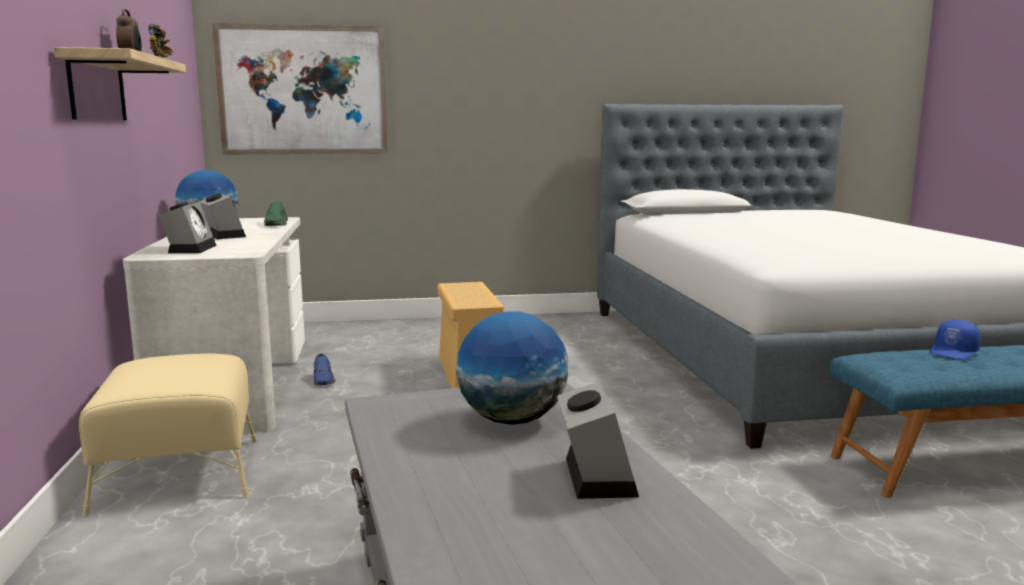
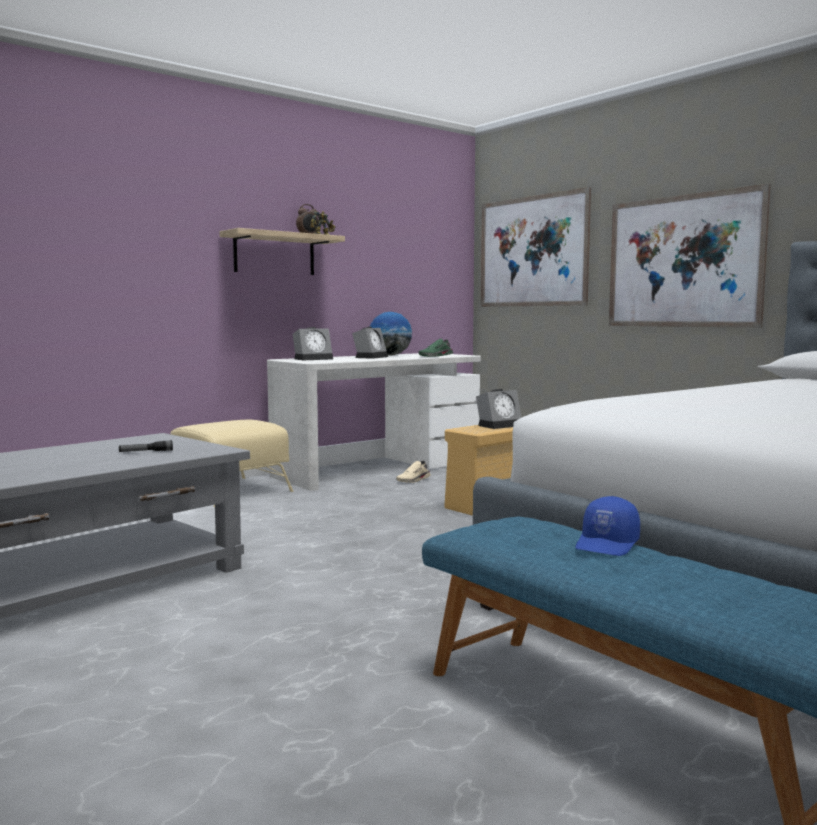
camera: 60 degrees right, 5 degrees down
(324, 380) = (414, 480): blue shoe -> beige shoe
(495, 113) = (682, 261): none -> picture
(512, 420) = (146, 452): globe -> flashlight
(594, 475) = (58, 468): alarm clock -> alarm clock (500, 425)
(954, 352) = (608, 545): blue cap -> blue cap turned 75 degrees counterclockwise

